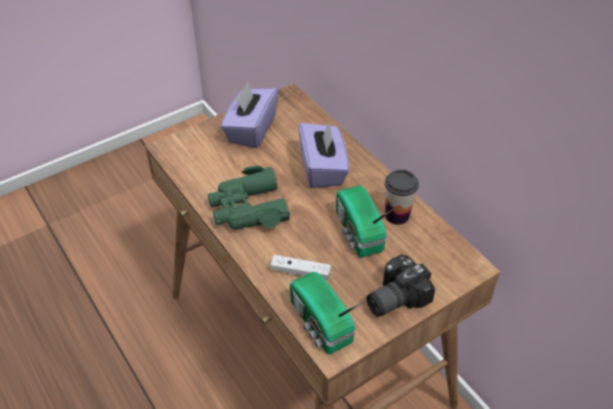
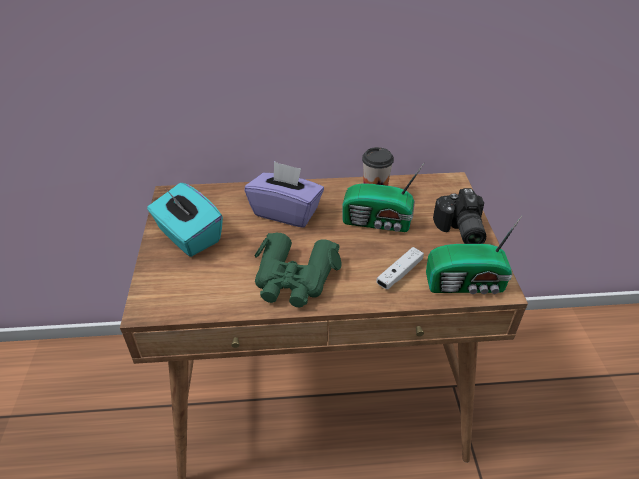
camera: 60 degrees left, 5 degrees down
(251, 130) = (188, 236): purple tissue box -> turquoise tissue box

